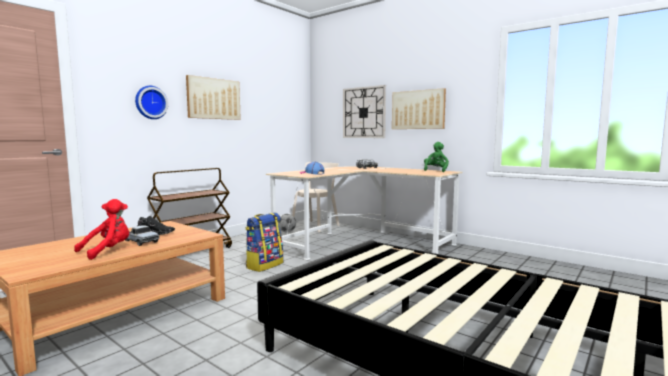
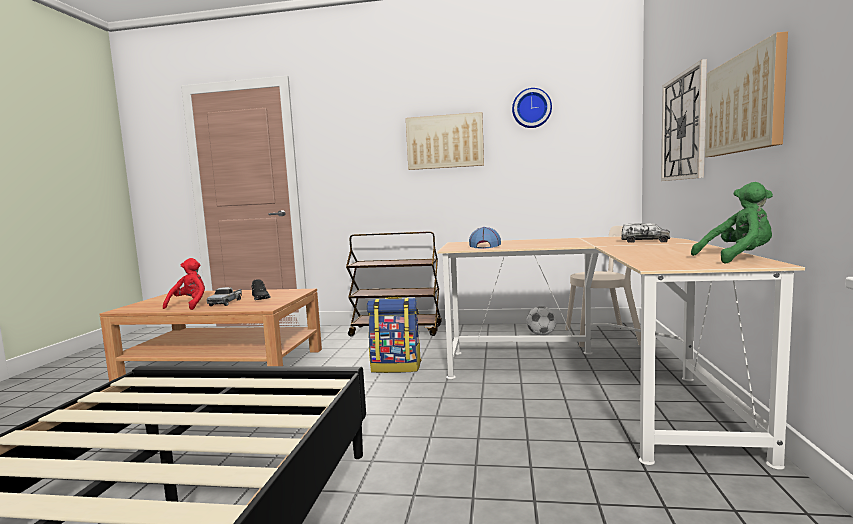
camera: 60 degrees right, 0 degrees up
(108, 251) = (190, 305): red plush toy -> red plush toy turned 90 degrees counterclockwise
(150, 102) = (365, 157): wall clock -> wall clock (531, 108)

